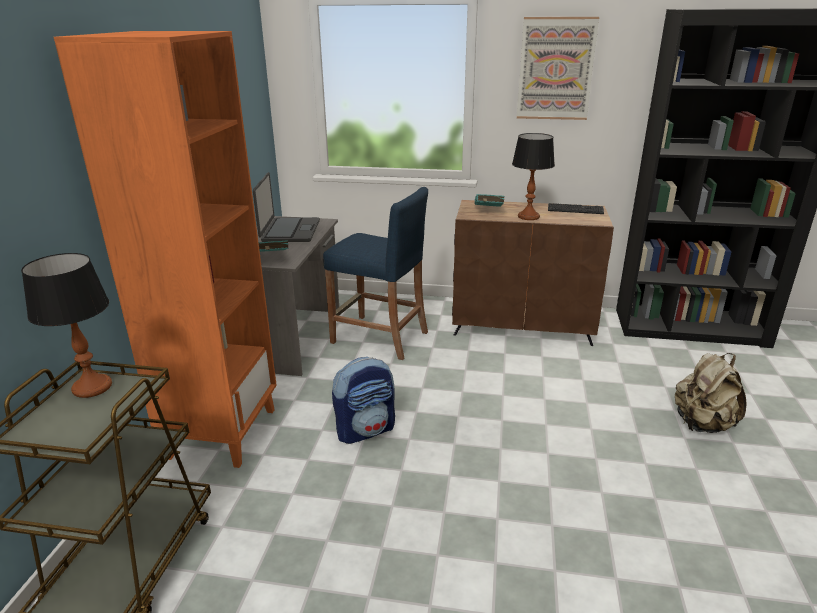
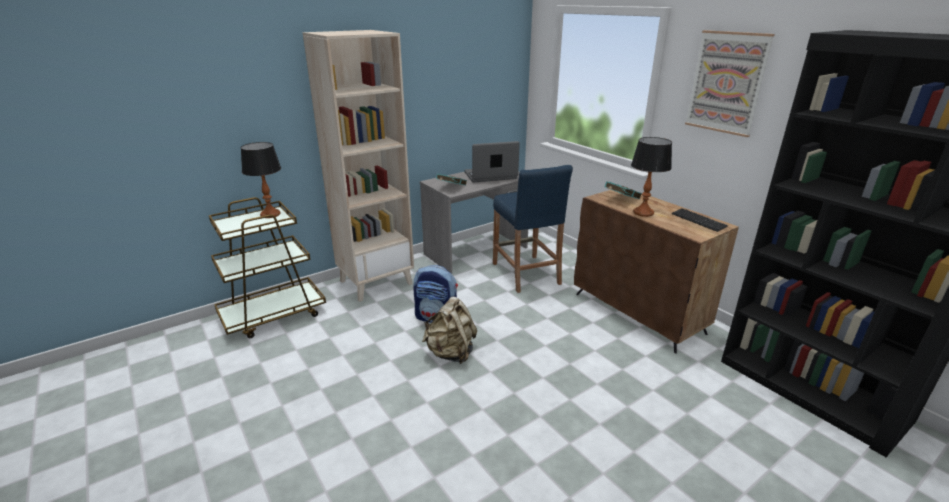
camera: 45 degrees right, 0 degrees up
(222, 432) = (376, 282): orange bookcase -> beige bookcase
(289, 231) = (490, 176): laptop -> laptop turned 150 degrees counterclockwise
(702, 424) = (668, 454): beige backpack -> beige backpack (451, 353)

